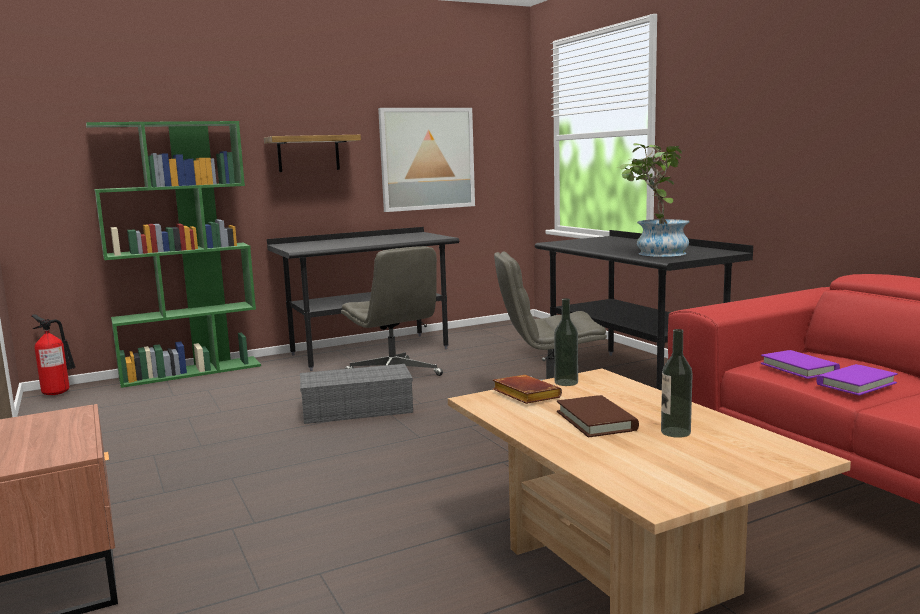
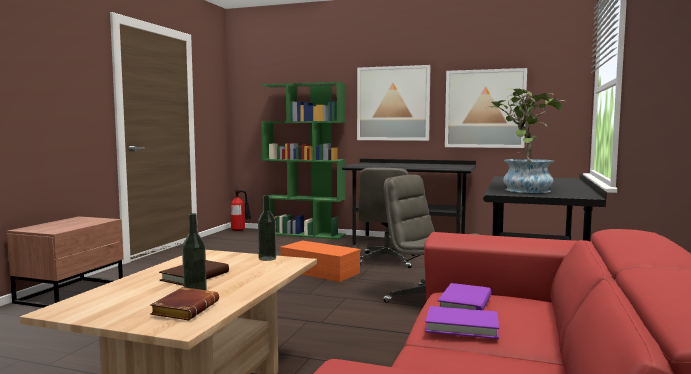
camera: 45 degrees right, 5 degrees down
(308, 153) = (393, 103): shelf -> picture
(355, 410) = (318, 271): grey storage box -> orange storage box
(523, 395) = (225, 257): brown book -> brown book (185, 309)

